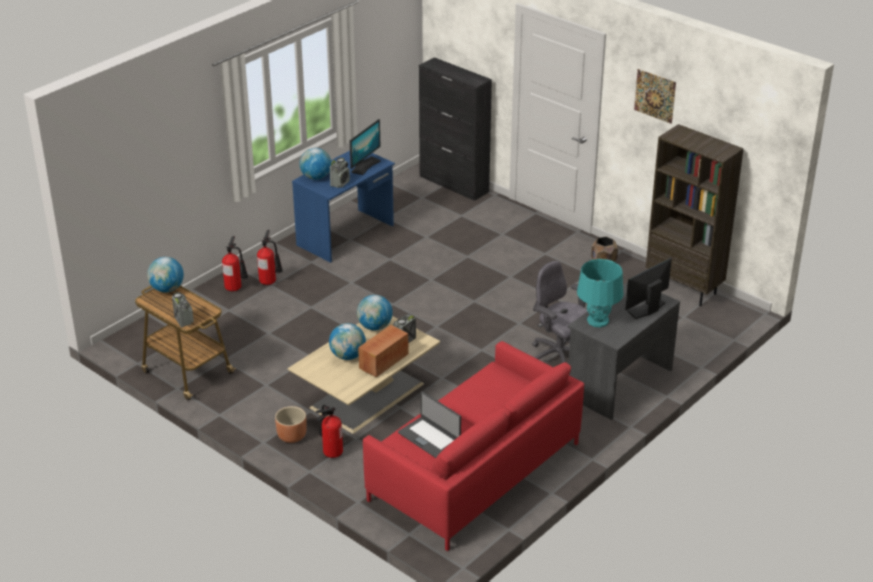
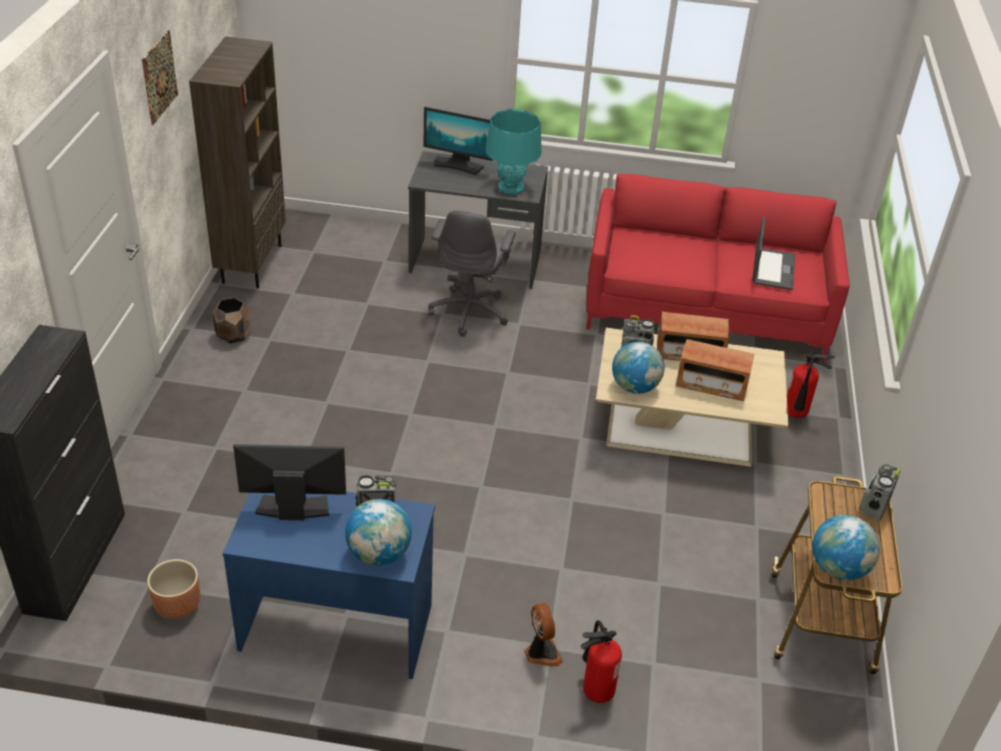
camera: 125 degrees left, 5 degrees up
(270, 282) = (541, 653): fire extinguisher -> fan
(291, 436) = (809, 457): brown planter -> brown planter (177, 606)
(348, 356) = (711, 385): globe -> radio

